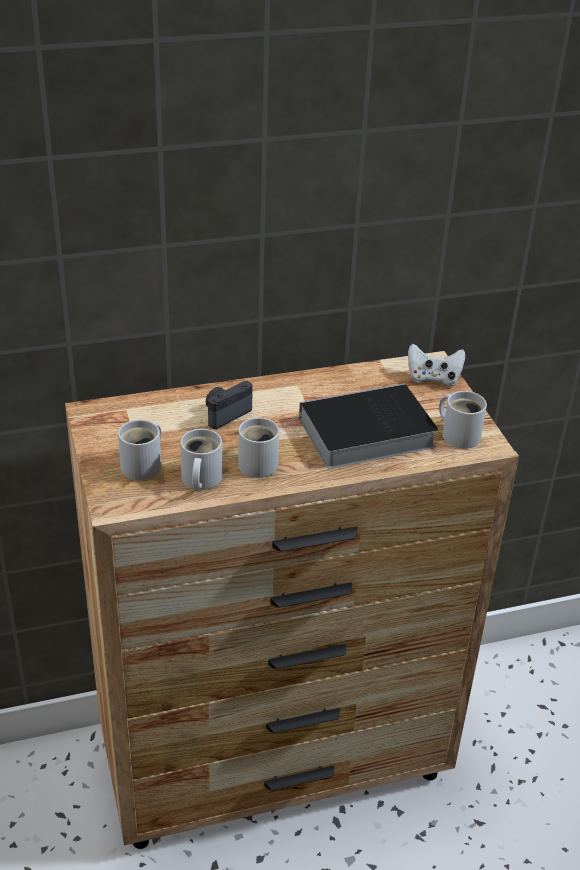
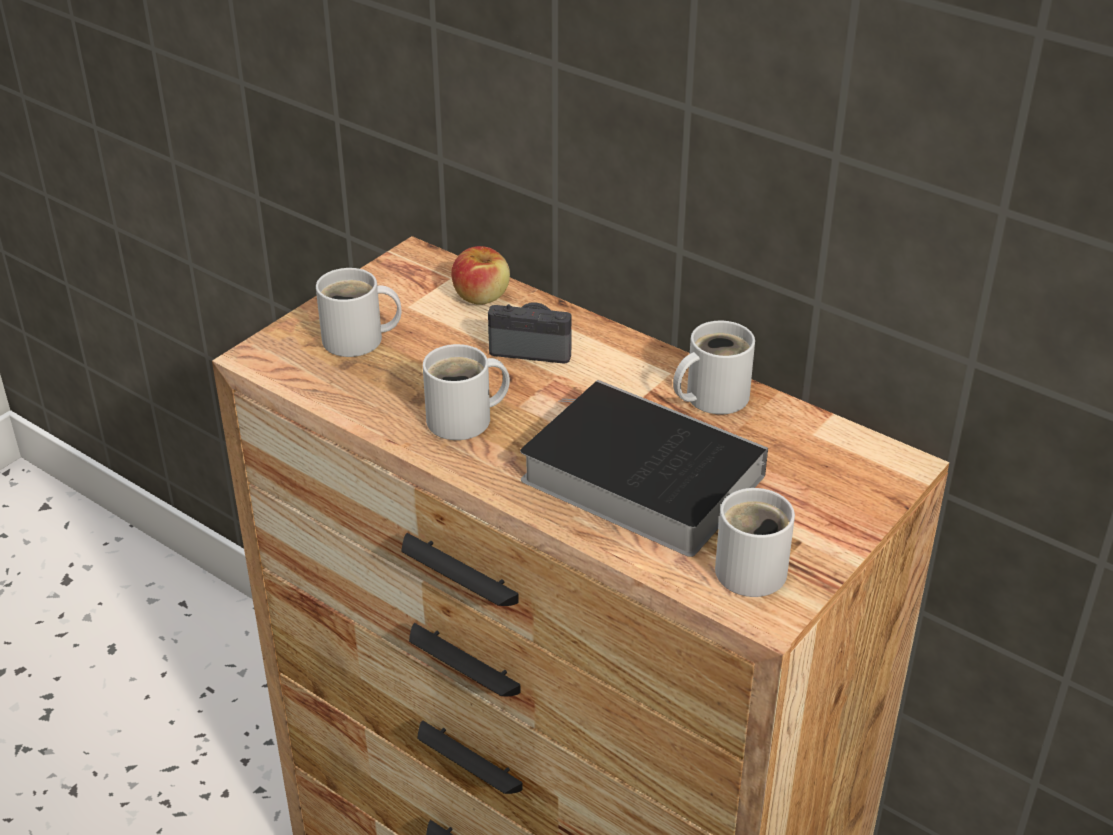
camera: 55 degrees right, 0 degrees up
(158, 407) = (481, 296): none -> apple
(199, 479) = (377, 391): white mug -> white mug (711, 396)
(433, 379) = (858, 482): white game controller -> none

